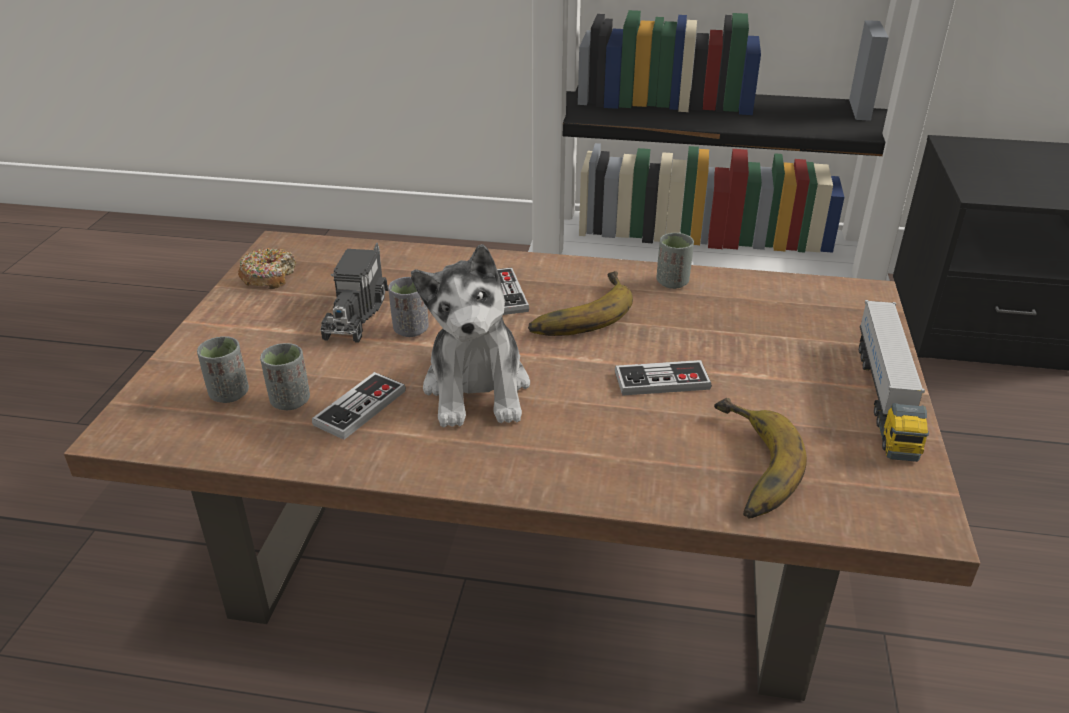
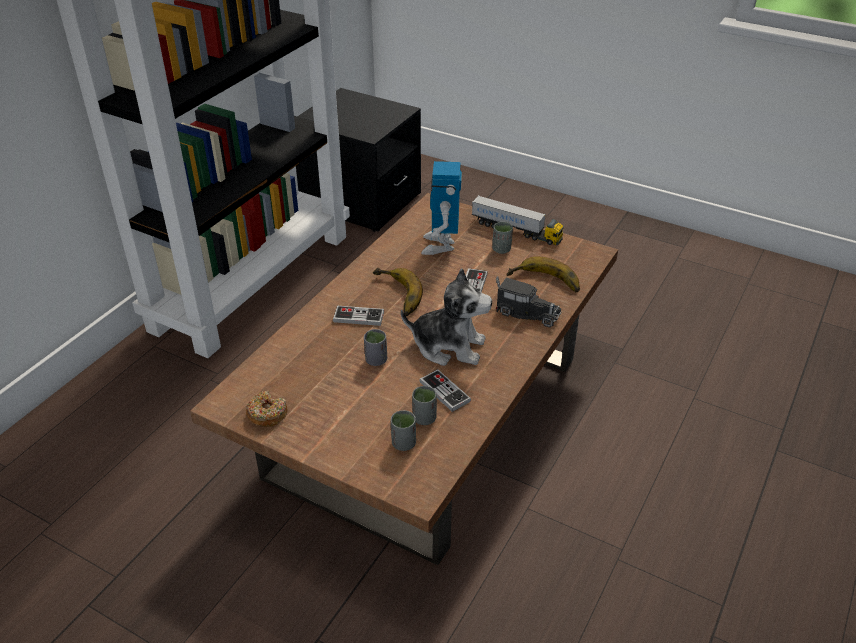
camera: 70 degrees left, 5 degrees up
(356, 313) = (342, 379): toy truck -> toy truck (524, 313)
(672, 282) = (385, 256): grey cup -> grey cup (501, 249)
(751, 324) = (440, 245): none -> toy robot

